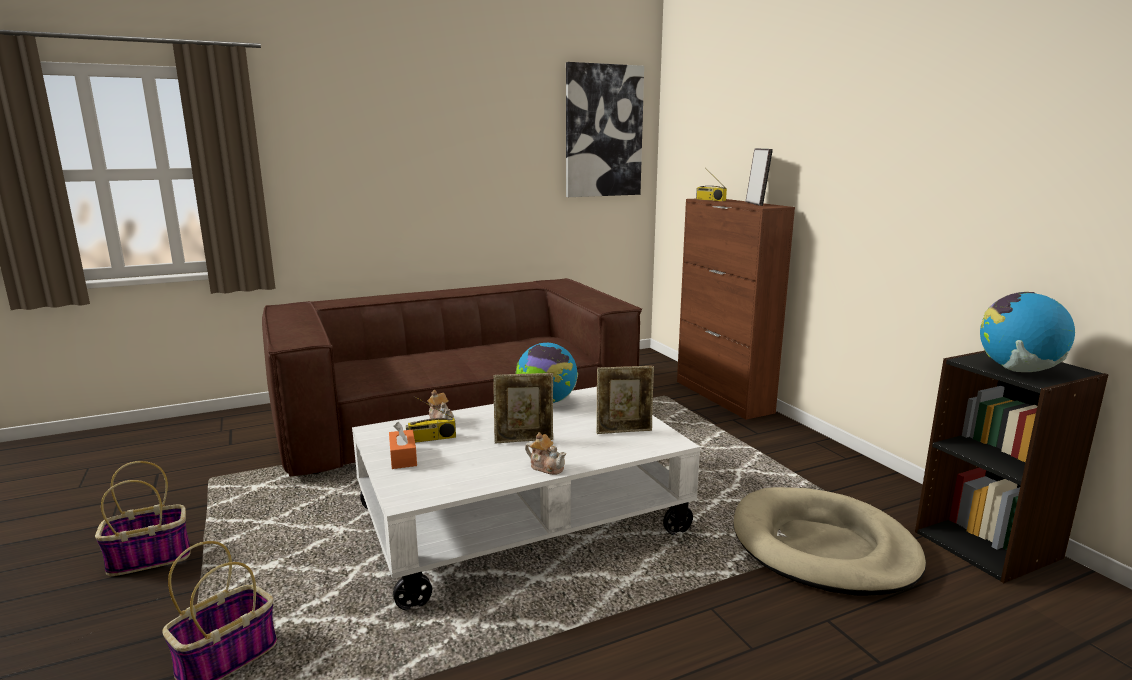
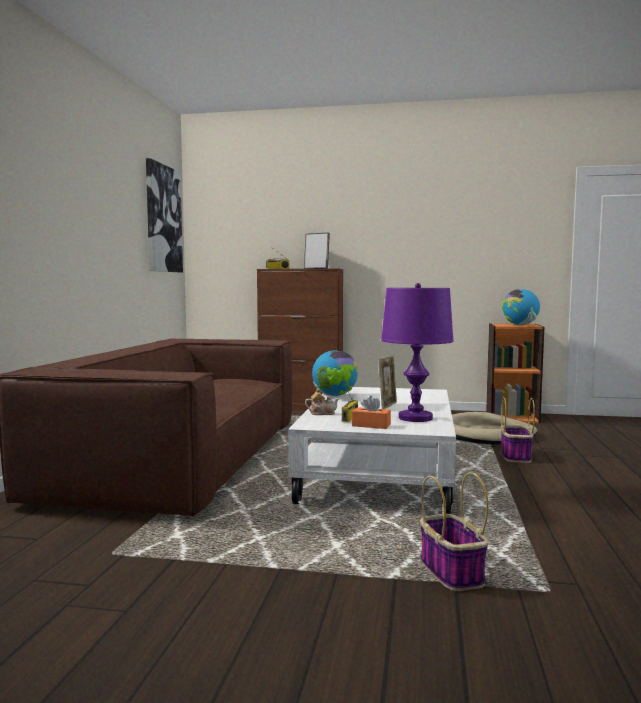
camera: 55 degrees left, 10 degrees down
(151, 558) = (246, 592): basket -> basket (515, 456)
(469, 470) = (415, 418): none -> purple table lamp
(546, 467) = (433, 408): teapot -> none
(624, 431) = (406, 393): picture frame -> none
(988, 544) = (512, 417): black bookcase -> orange bookcase

